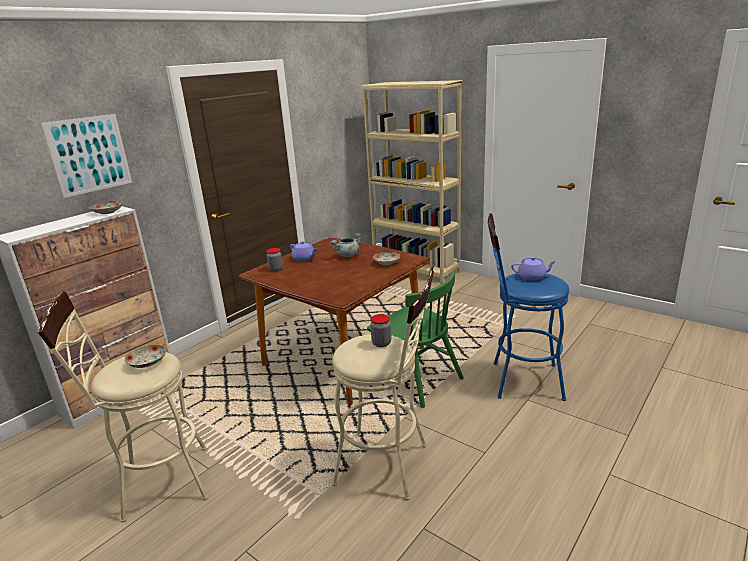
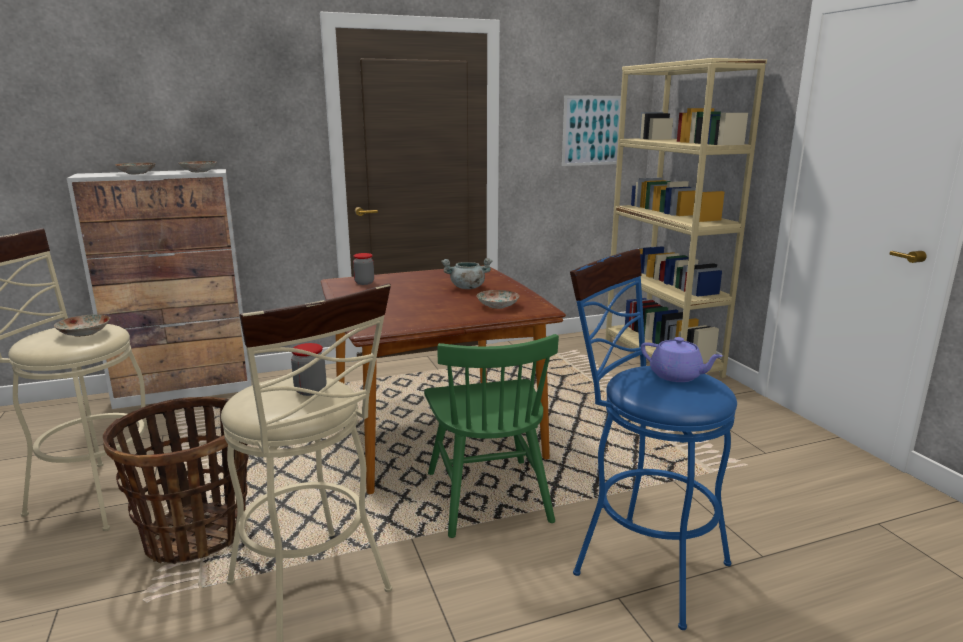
camera: 30 degrees right, 5 degrees down
(58, 225) = (137, 173): none -> plate
(89, 155) = (202, 104): picture -> picture (592, 130)
(274, 472) = (196, 534): none -> basket
(304, 259) = (414, 280): purple teapot -> none

